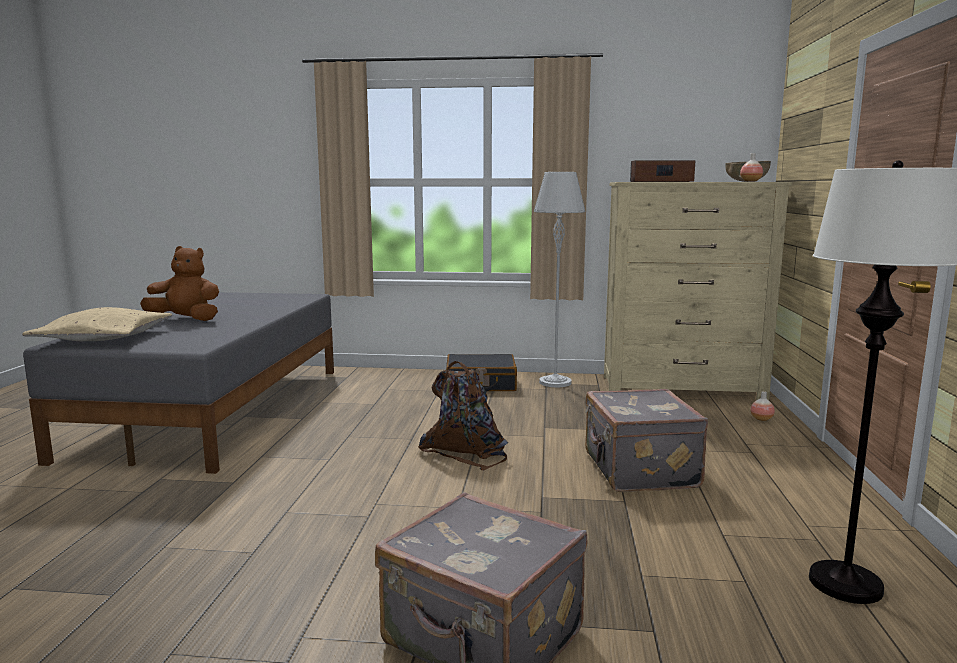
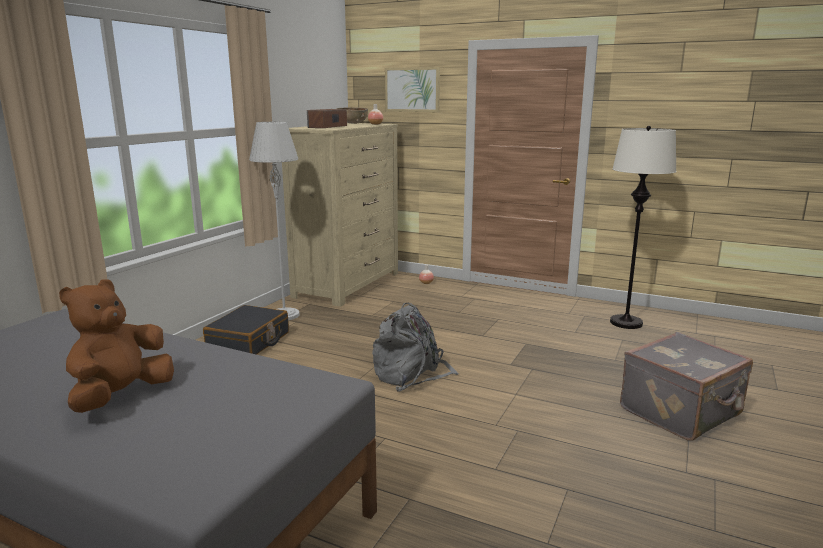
camera: 70 degrees left, 5 degrees up
(104, 339) = (196, 456): beige pillow -> none
(467, 451) = (411, 374): brown backpack -> grey backpack
(638, 471) = (484, 330): grey suitcase -> none
(814, 130) = (412, 89): none -> picture

